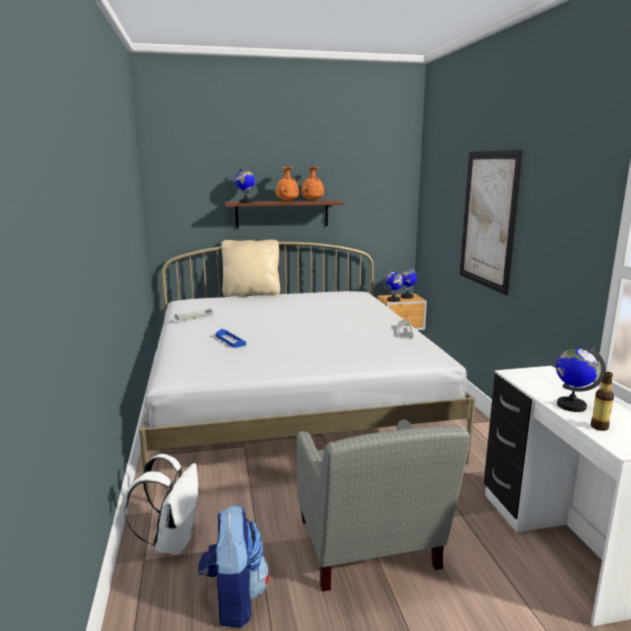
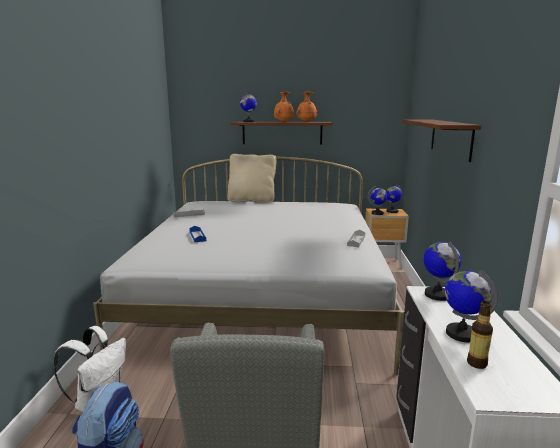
camera: 15 degrees right, 0 degrees up
(488, 219) = (450, 138): picture -> brown shelf
(527, 375) = (437, 295): none -> globe

